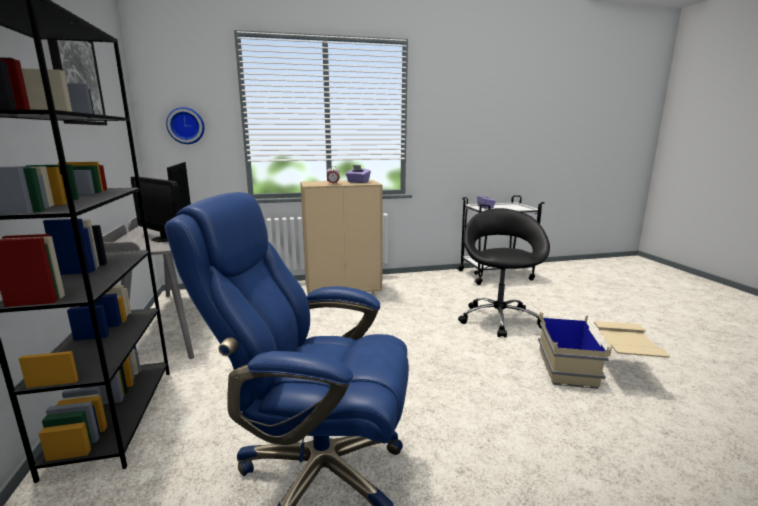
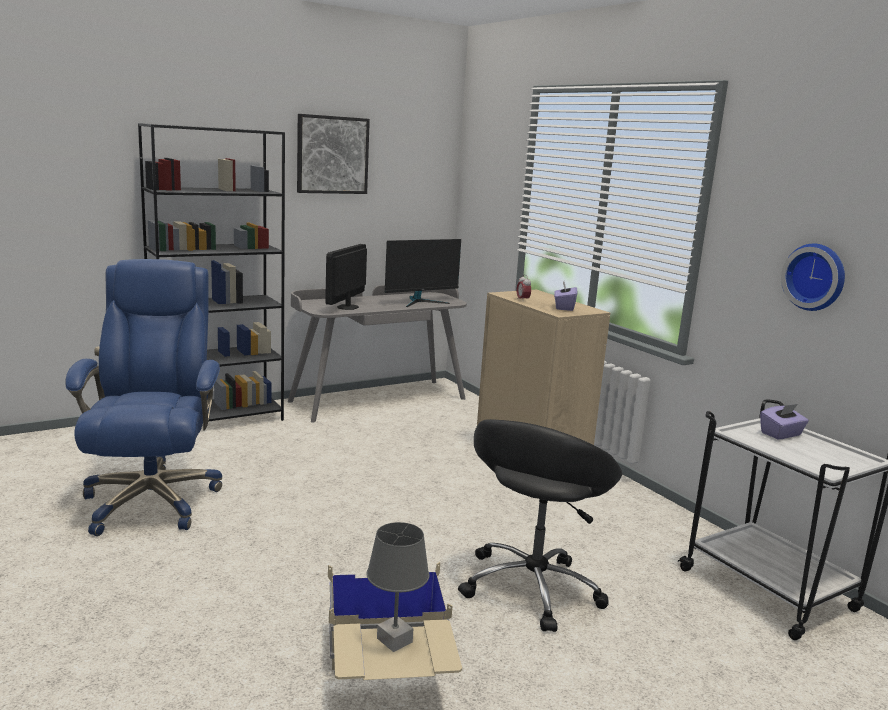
camera: 70 degrees right, 0 degrees up
(186, 126) = (485, 198): wall clock -> wall clock (815, 277)
(499, 319) = (530, 590): black office chair -> black office chair turned 135 degrees clockwise
(618, 338) = (395, 640): none -> grey table lamp

